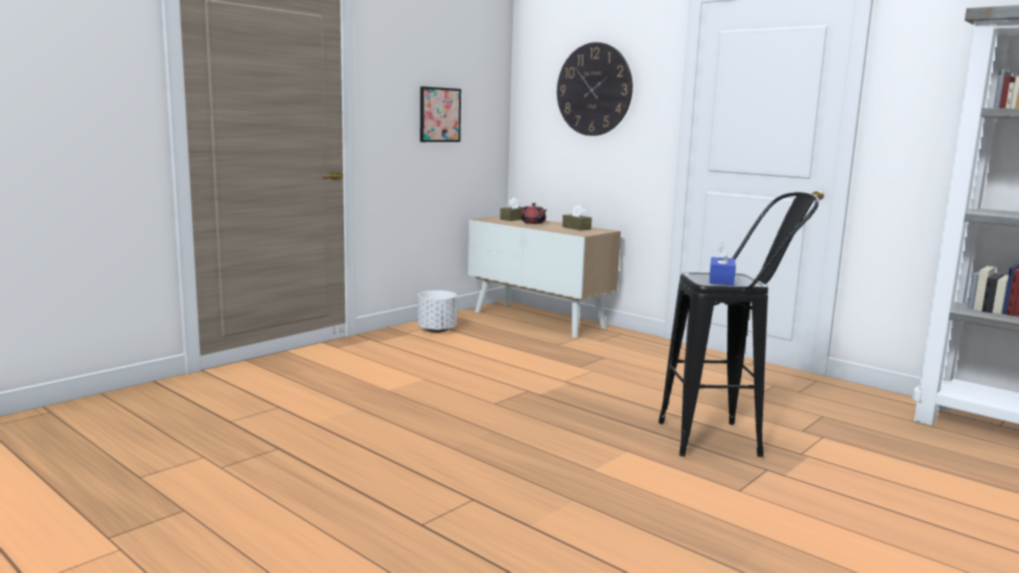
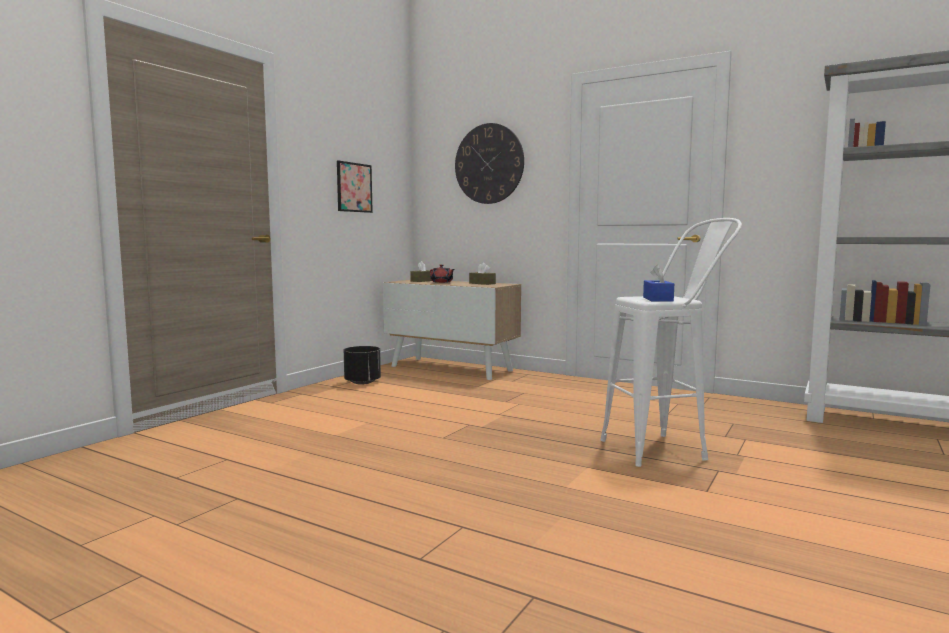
camera: 10 degrees left, 5 degrees down
(437, 330) = (363, 382): white planter -> black planter
(725, 439) = (666, 449): black stool -> white stool

